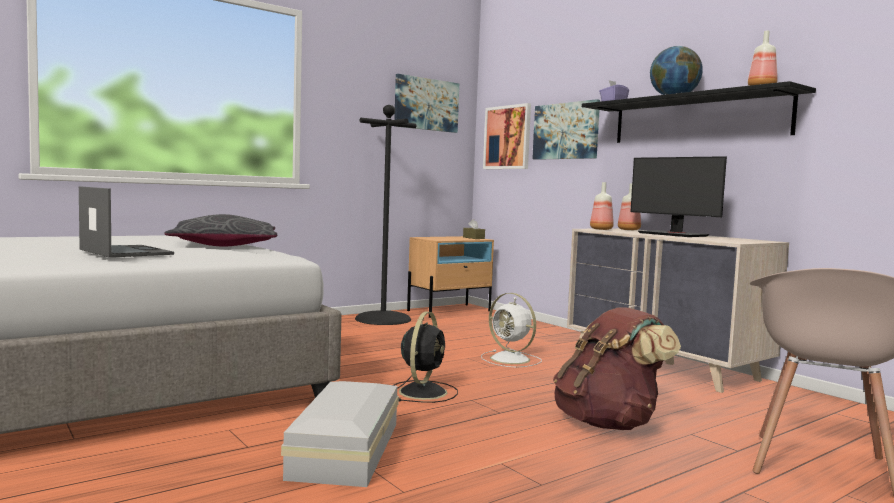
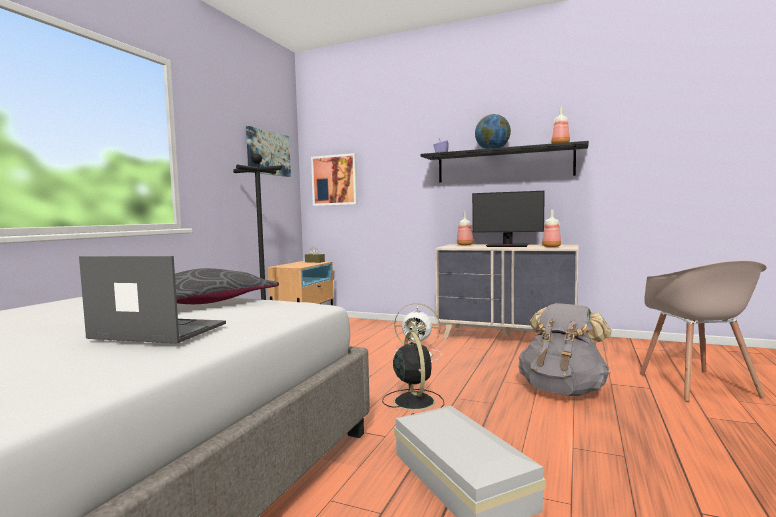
camera: 30 degrees left, 0 degrees up
(566, 131) = (392, 174): picture -> none
(600, 229) = (452, 246): bottle -> bottle (550, 247)
(608, 423) = (563, 390): brown backpack -> grey backpack

